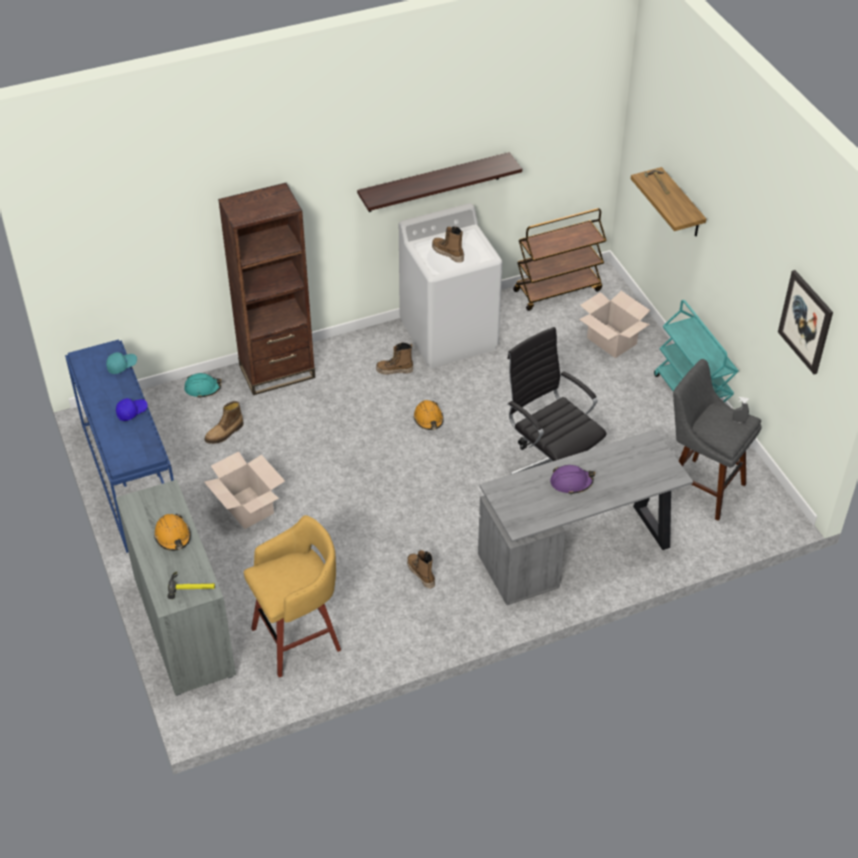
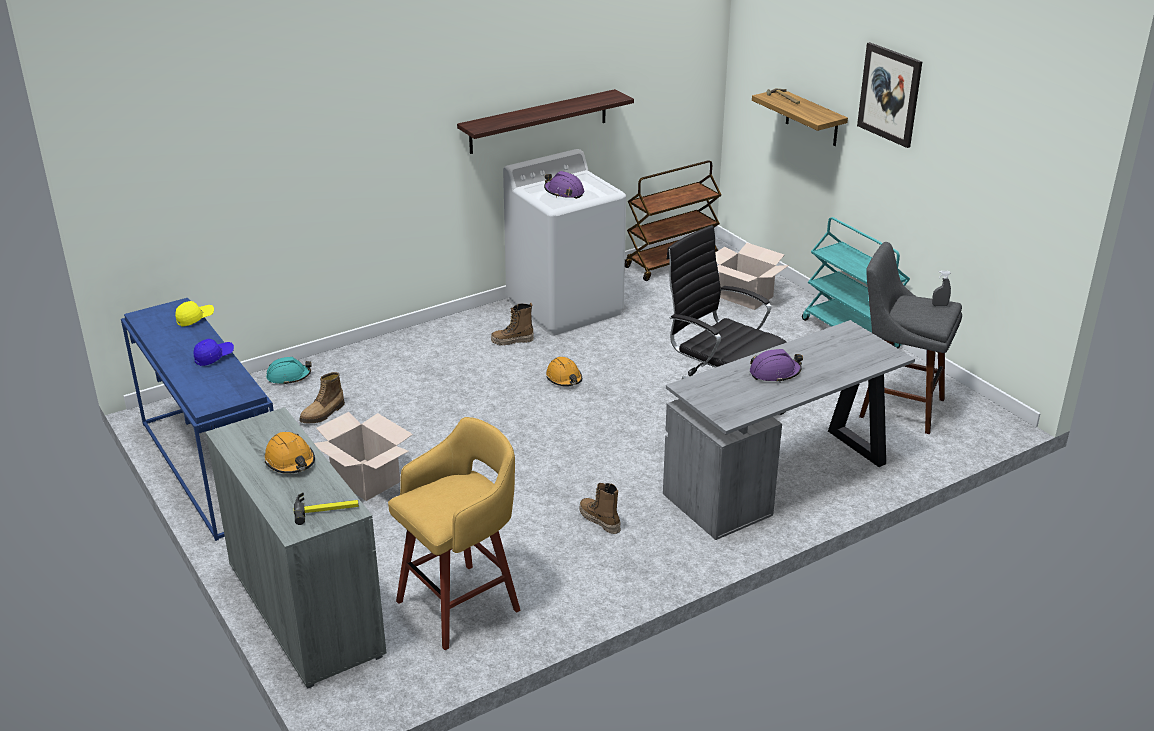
camera: 10 degrees left, 15 degrees down
(122, 366) = (195, 319): turquoise cap -> yellow cap
(277, 372) = (375, 354): brown bookcase -> none
(447, 253) = (564, 192): boot -> purple hard hat
(806, 322) = (1003, 171): picture -> picture (890, 94)

